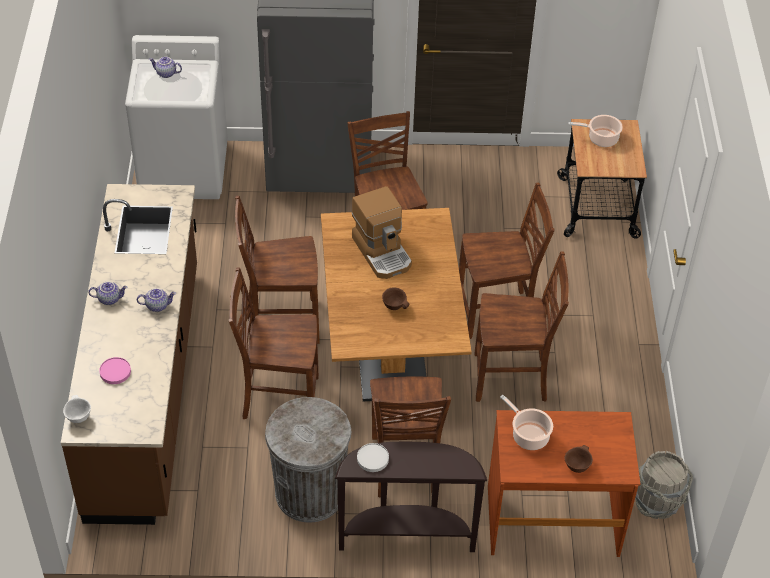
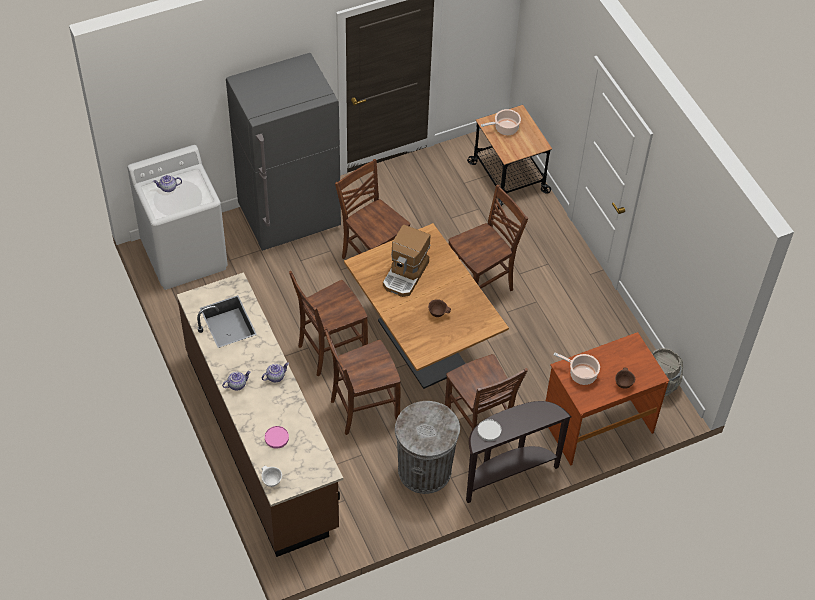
camera: 25 degrees left, 5 degrees up
(383, 252) = (406, 274): coffee machine -> coffee machine turned 75 degrees clockwise
(512, 379) = (517, 333): brown chair -> none

